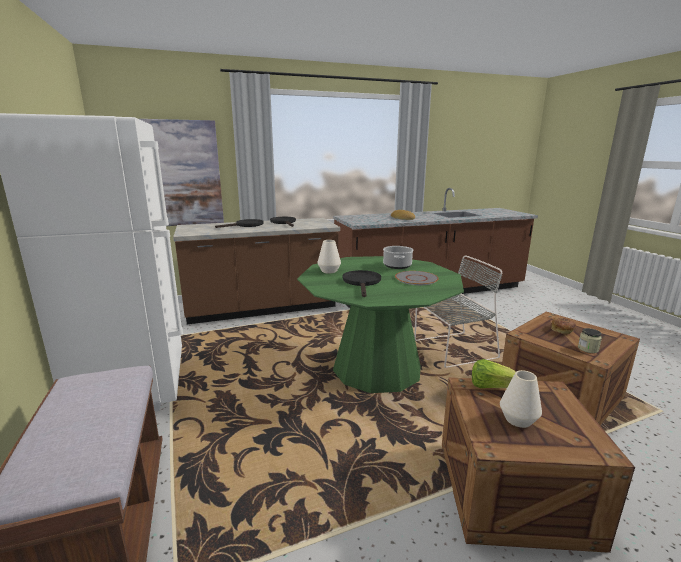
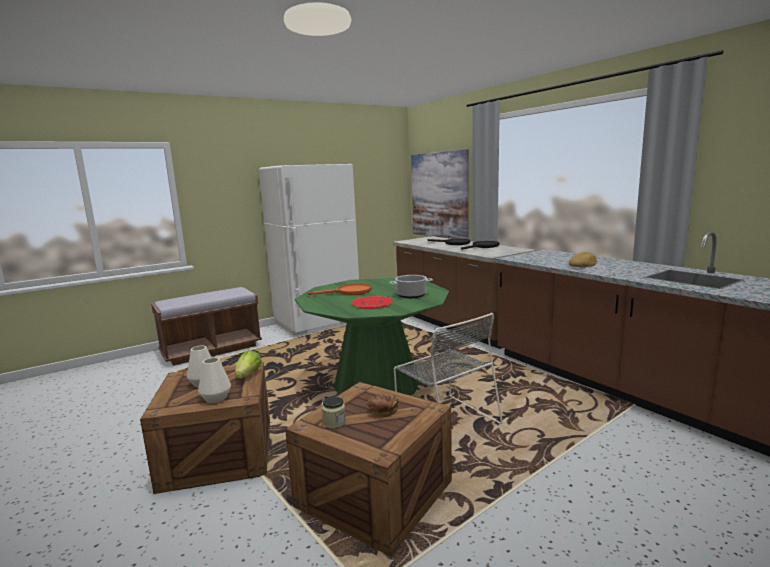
camera: 75 degrees right, 5 degrees down
(329, 271) = (375, 282): white vase -> white vase (216, 398)
(362, 283) = (349, 292): black frying pan -> orange frying pan
(416, 279) = (372, 303): grey plate -> red plate

